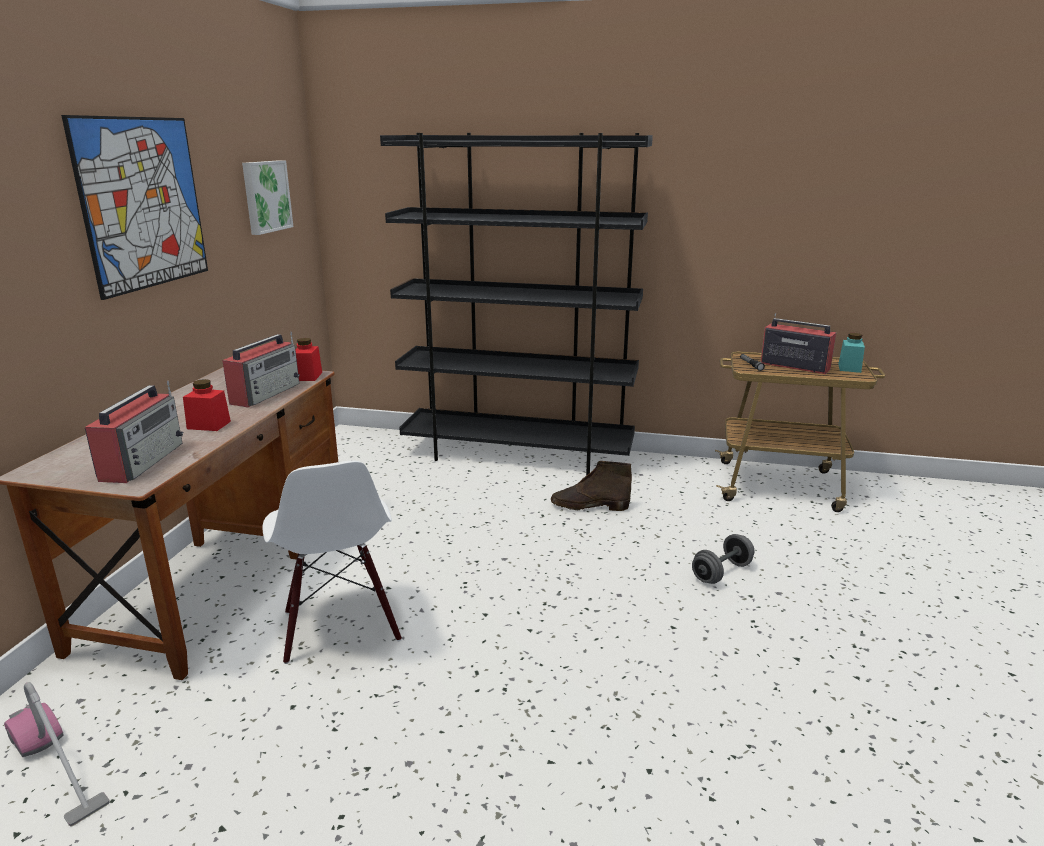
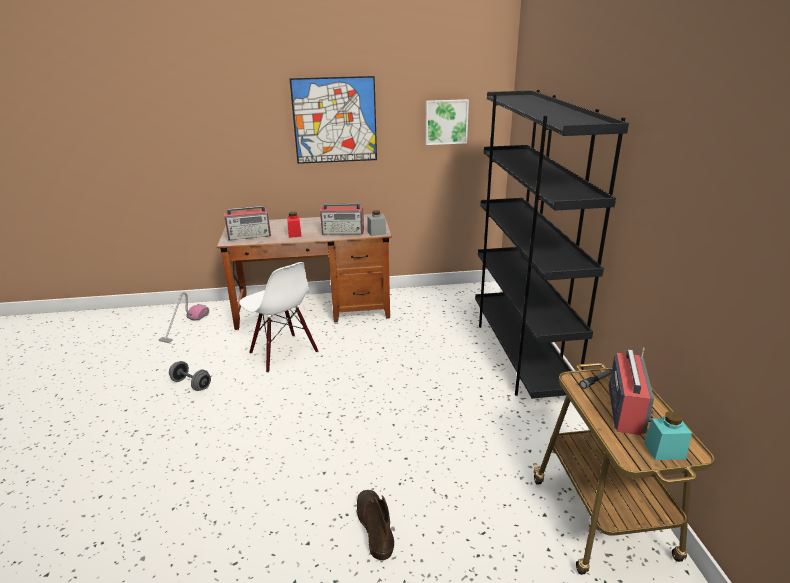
camera: 70 degrees right, 5 degrees up
(308, 376) = (376, 233): red jar -> grey jar
(339, 626) = (283, 353): white chair -> white chair turned 90 degrees counterclockwise
(589, 506) = (465, 405): brown boot -> brown boot (374, 526)
(721, 572) = (406, 490): grey dumbbell -> grey dumbbell (191, 384)

